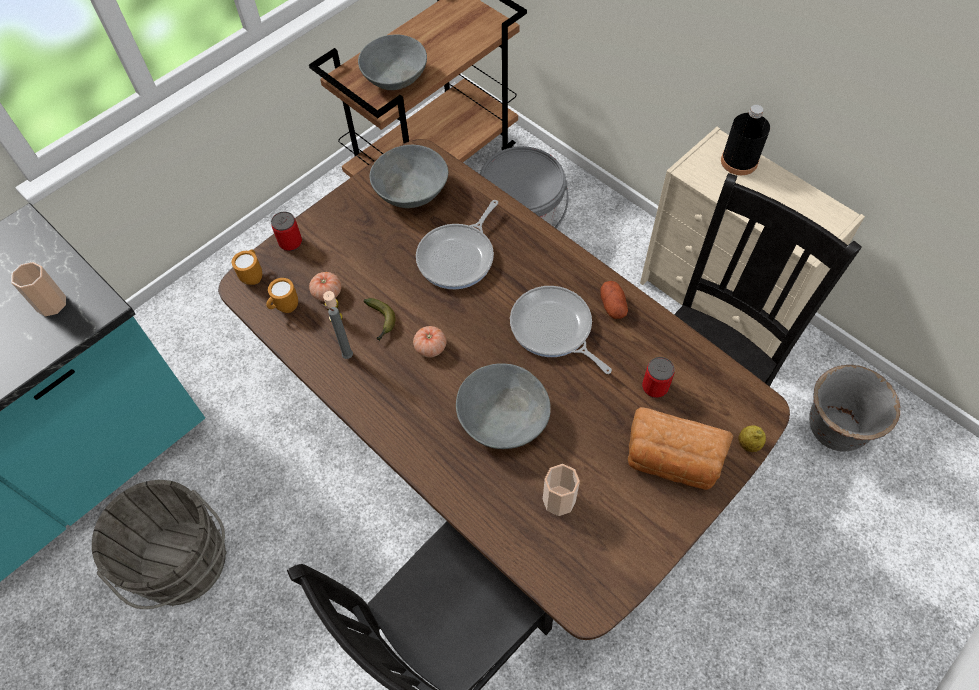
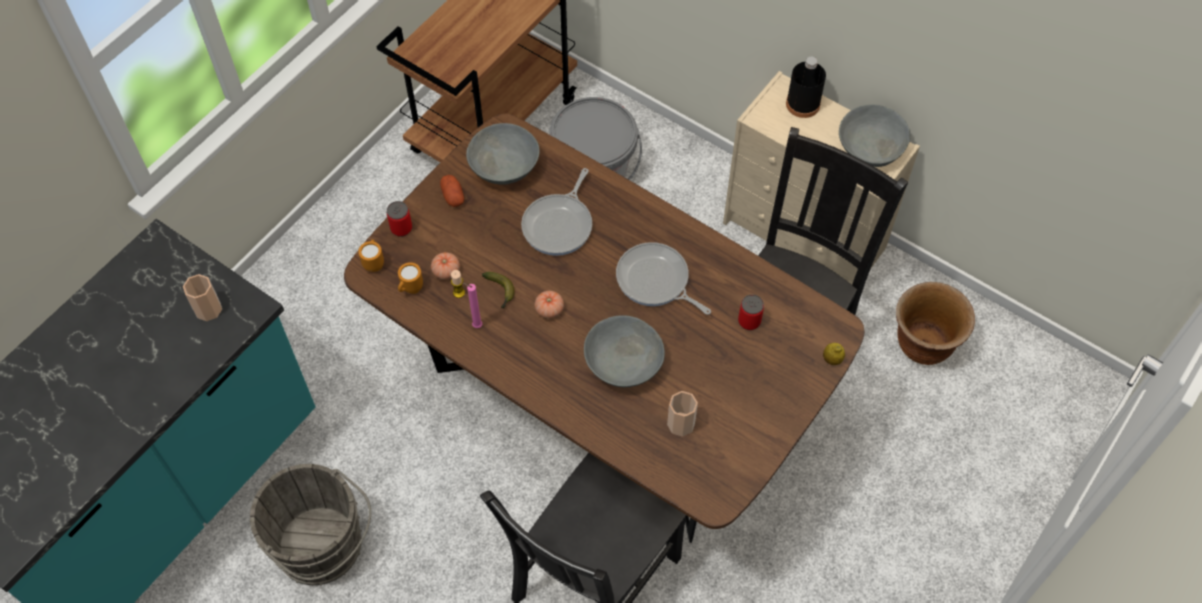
camera: 10 degrees left, 0 degrees up
(346, 356) = (475, 325): grey candle -> pink candle
(395, 77) = (461, 49): grey bowl -> grey bowl (869, 148)
(613, 306) = (704, 254): potato -> potato (453, 196)
(672, 461) = (770, 381): bread -> none
(834, 430) = (923, 346): grey planter -> brown planter

